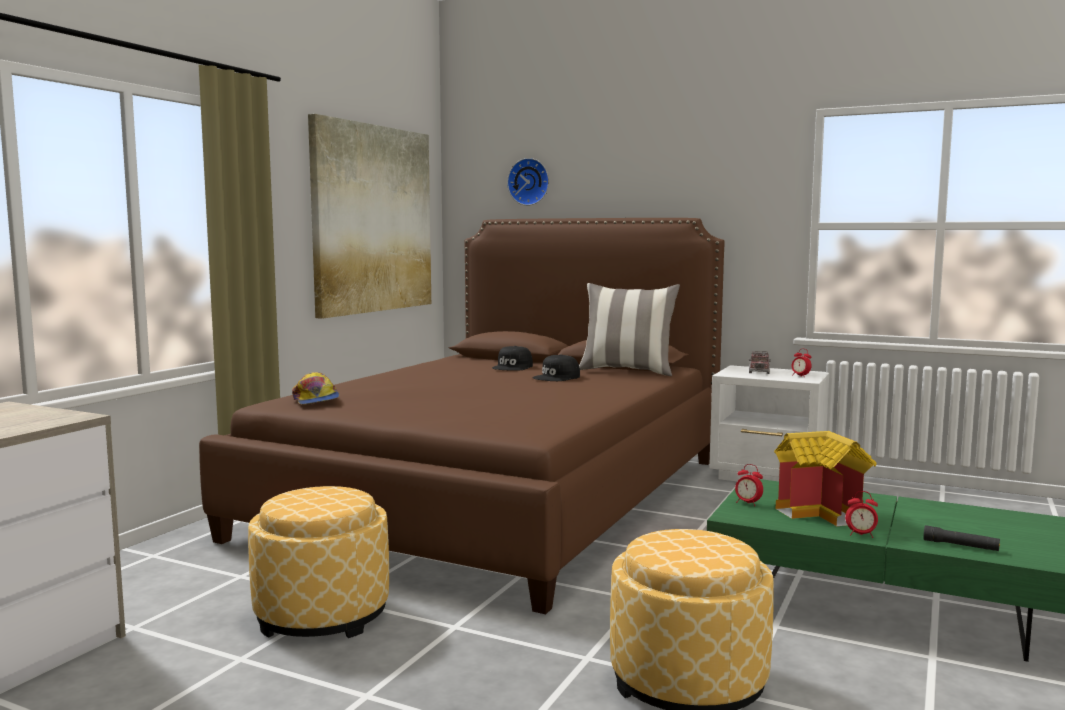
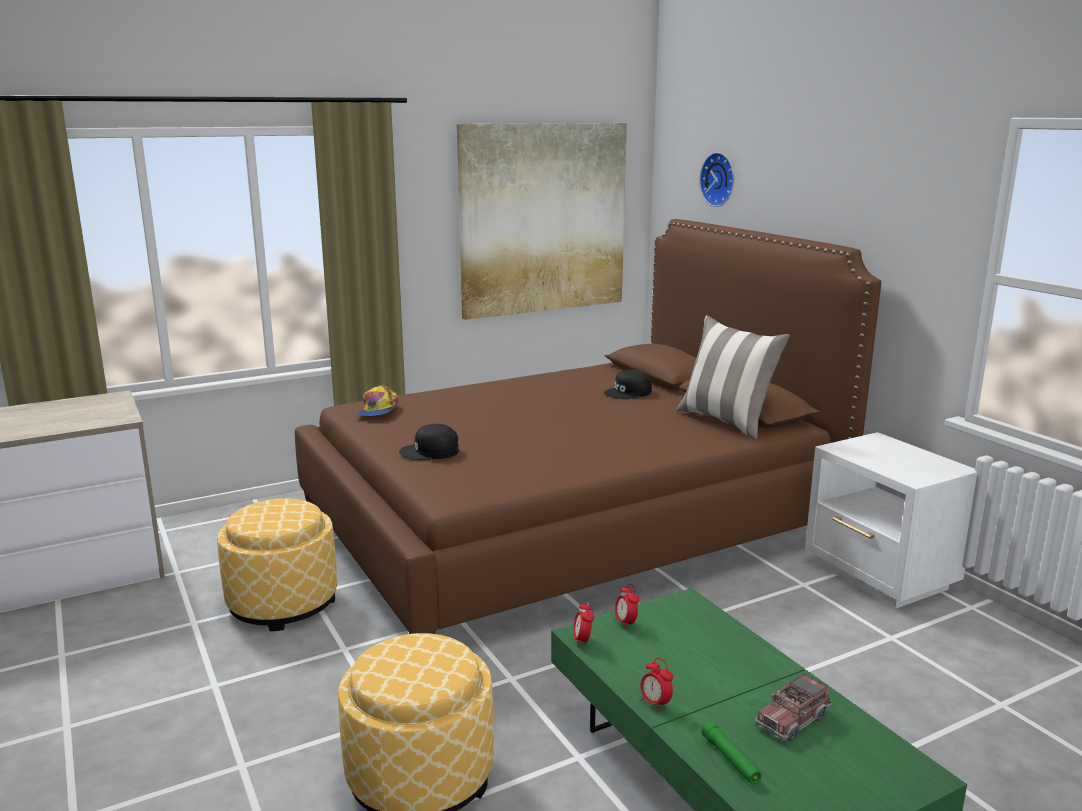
camera: 35 degrees right, 10 degrees up
(557, 377) = (636, 418): black cap -> black cap (430, 452)
(759, 371) = (889, 450): toy truck -> toy truck (792, 720)
(800, 376) = (920, 471): alarm clock -> alarm clock (582, 641)
(824, 513) = (674, 663): toy house -> none
(960, 546) = (730, 760): black flashlight -> green flashlight

